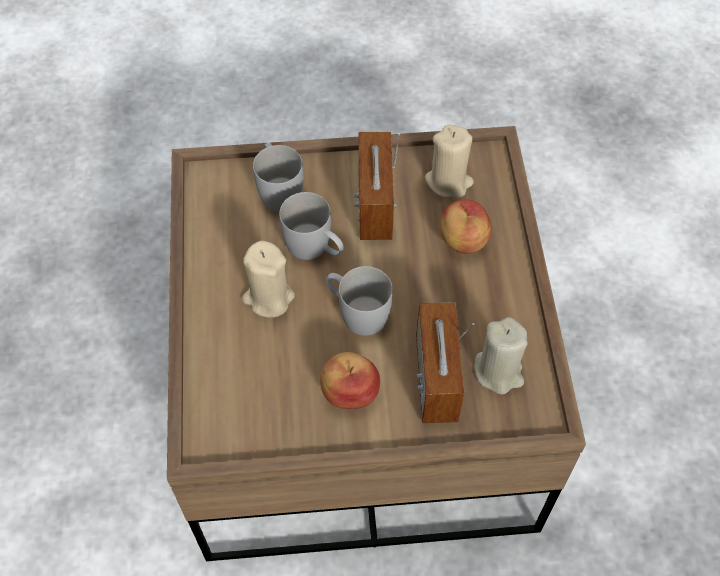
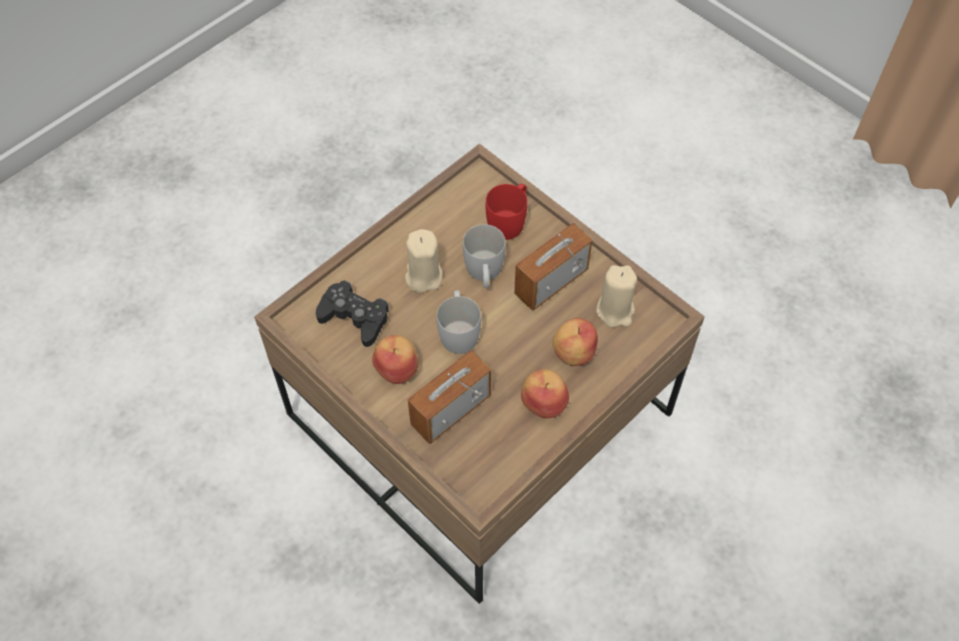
camera: 50 degrees right, 0 degrees up
(256, 388) = (354, 317): none -> black game controller
(278, 188) = (509, 221): white mug -> red mug
(493, 299) = (544, 403): none -> apple
(498, 371) = (490, 443): beige candle -> none

